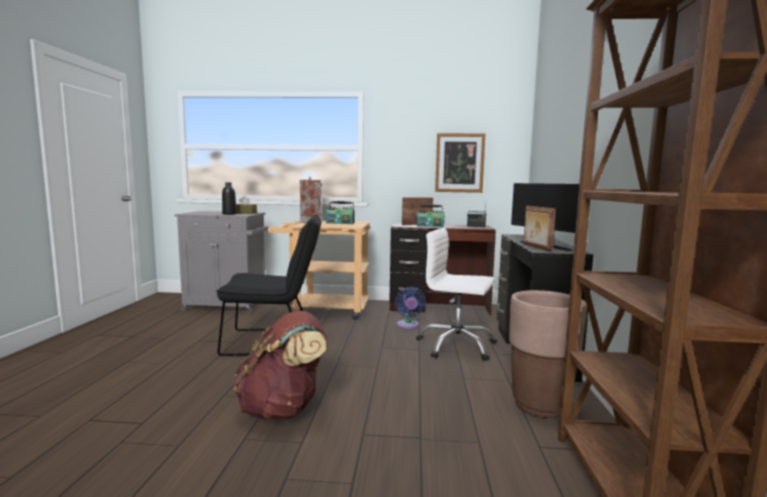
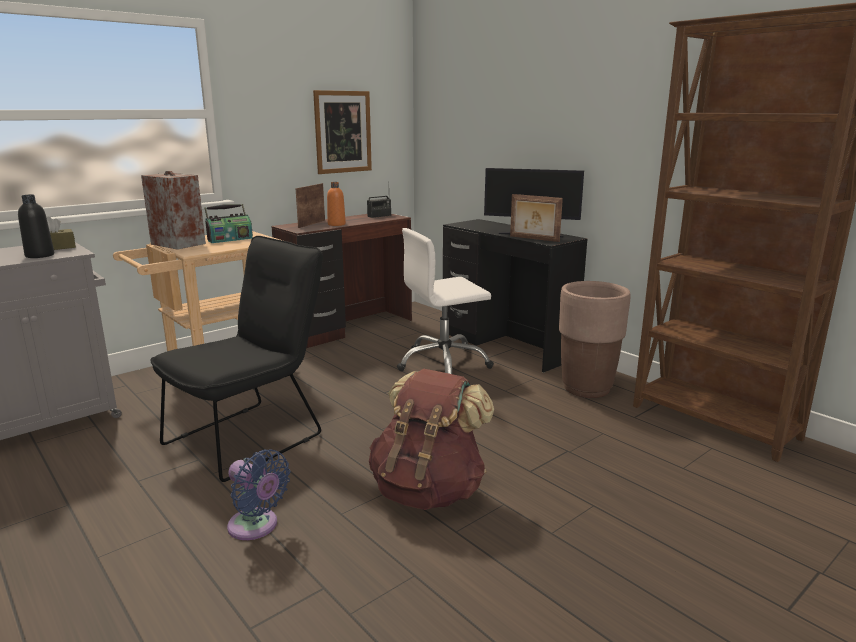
camera: 45 degrees left, 10 degrees up
(408, 325) = (359, 359): blue fan -> blue fan (256, 527)
(430, 226) = (336, 224): radio -> orange bottle

